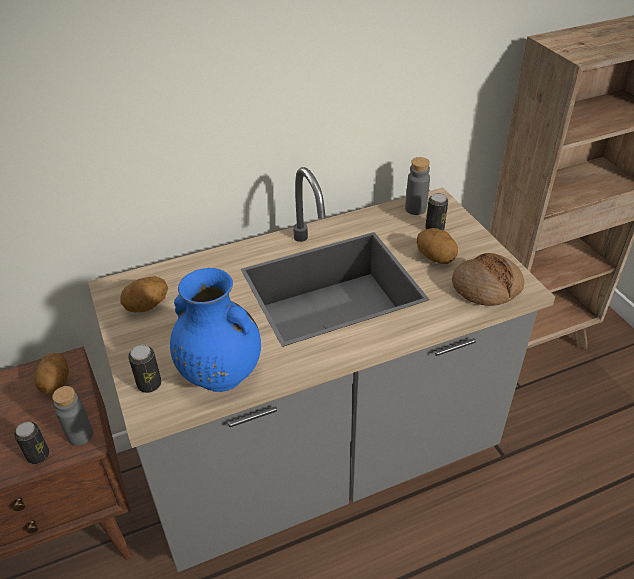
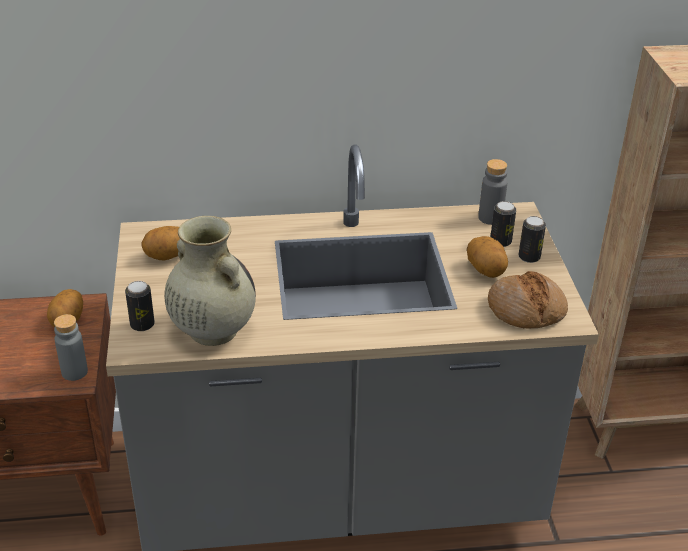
camera: 15 degrees right, 5 degrees down
(38, 455) = (30, 380): can -> can (529, 257)
(219, 373) = (212, 330): blue vase -> beige vase

